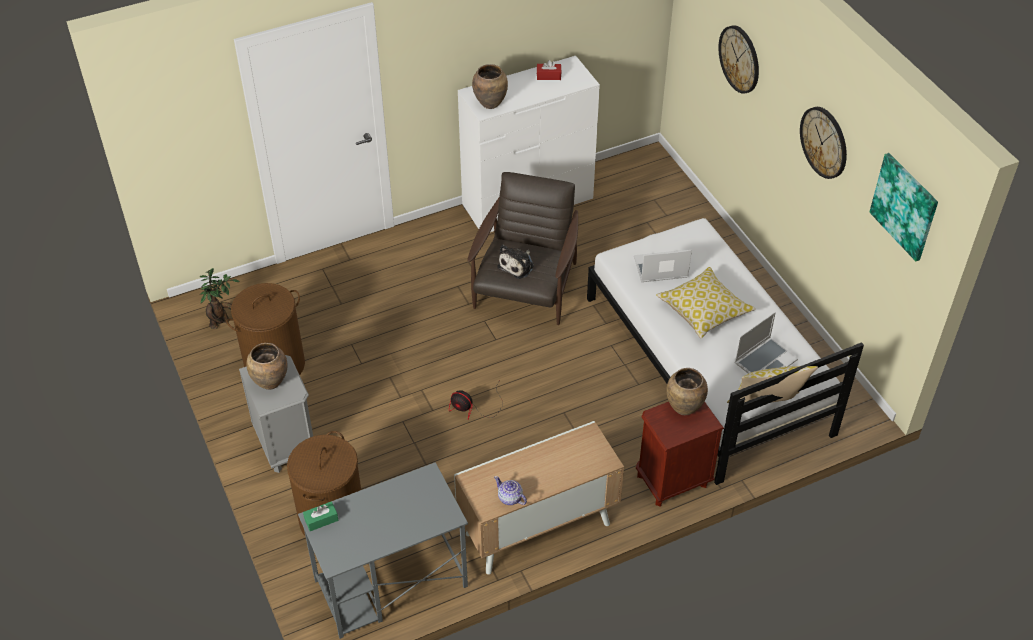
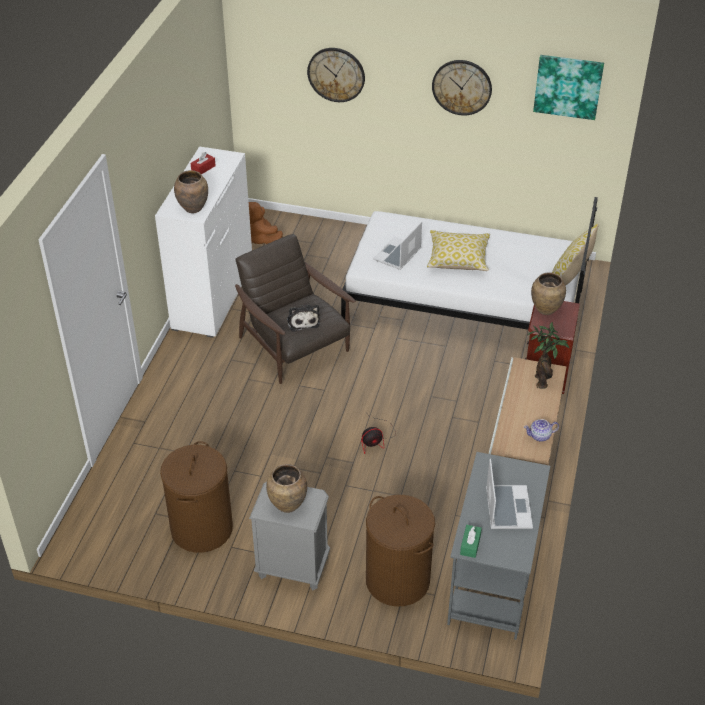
camera: 50 degrees left, 5 degrees down
(223, 322) = (114, 536): potted plant -> potted plant (542, 379)
(632, 183) = (262, 239): none -> brown plush toy
(765, 361) = (531, 259): laptop -> laptop (507, 507)

